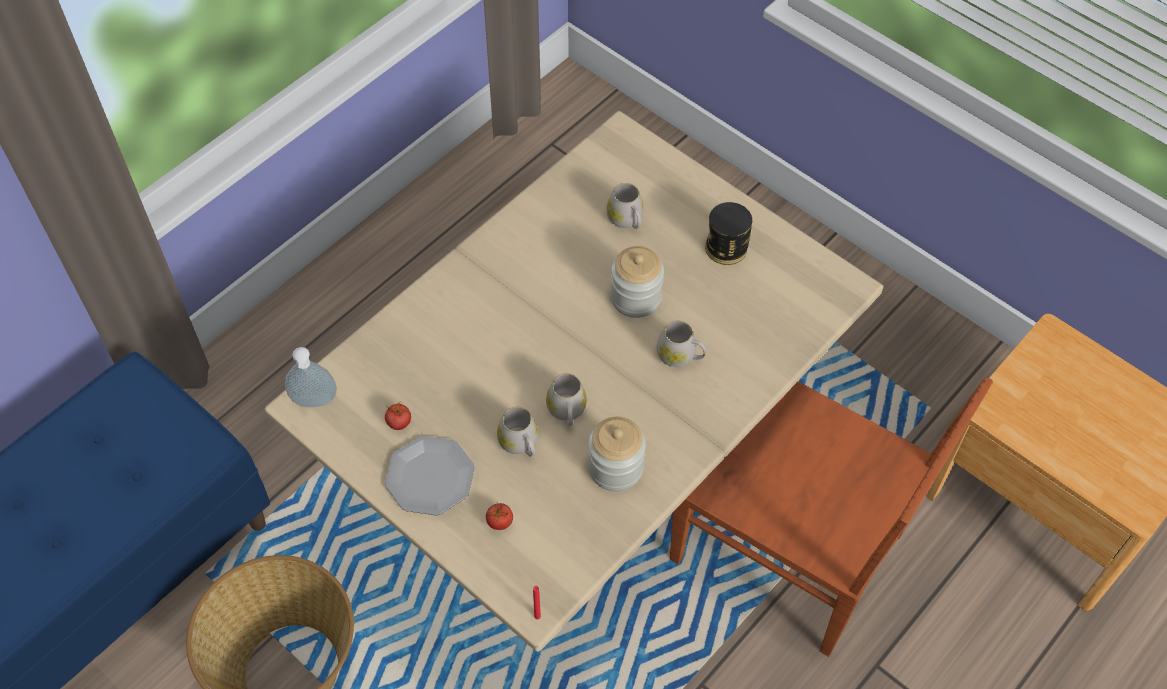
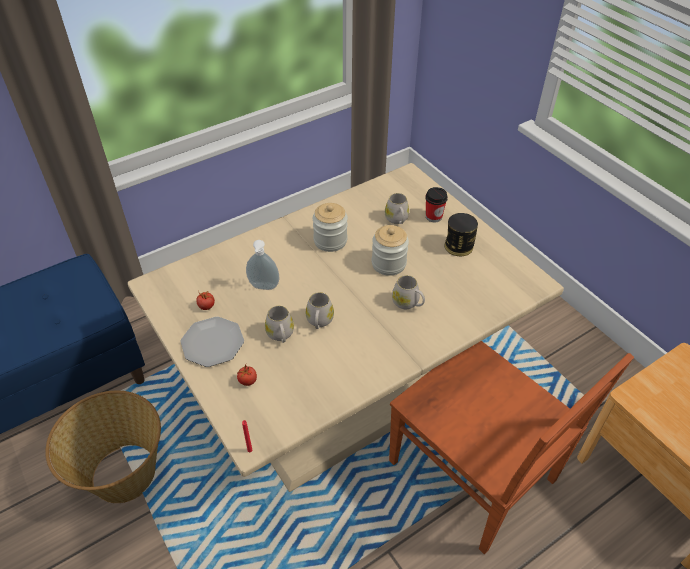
camera: 15 degrees right, 10 degrees down
(315, 403) = (159, 285): soap dispenser -> soap dispenser (263, 287)
(615, 468) = (340, 363): jar -> jar (330, 240)
(678, 204) = (433, 217): none -> cup

